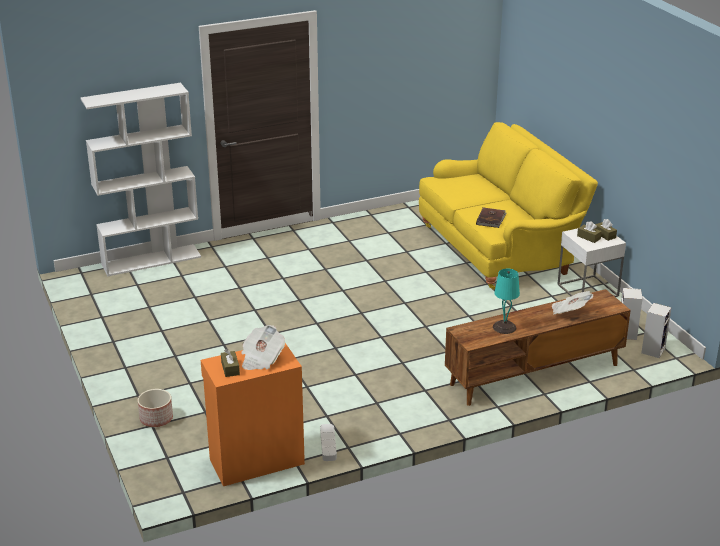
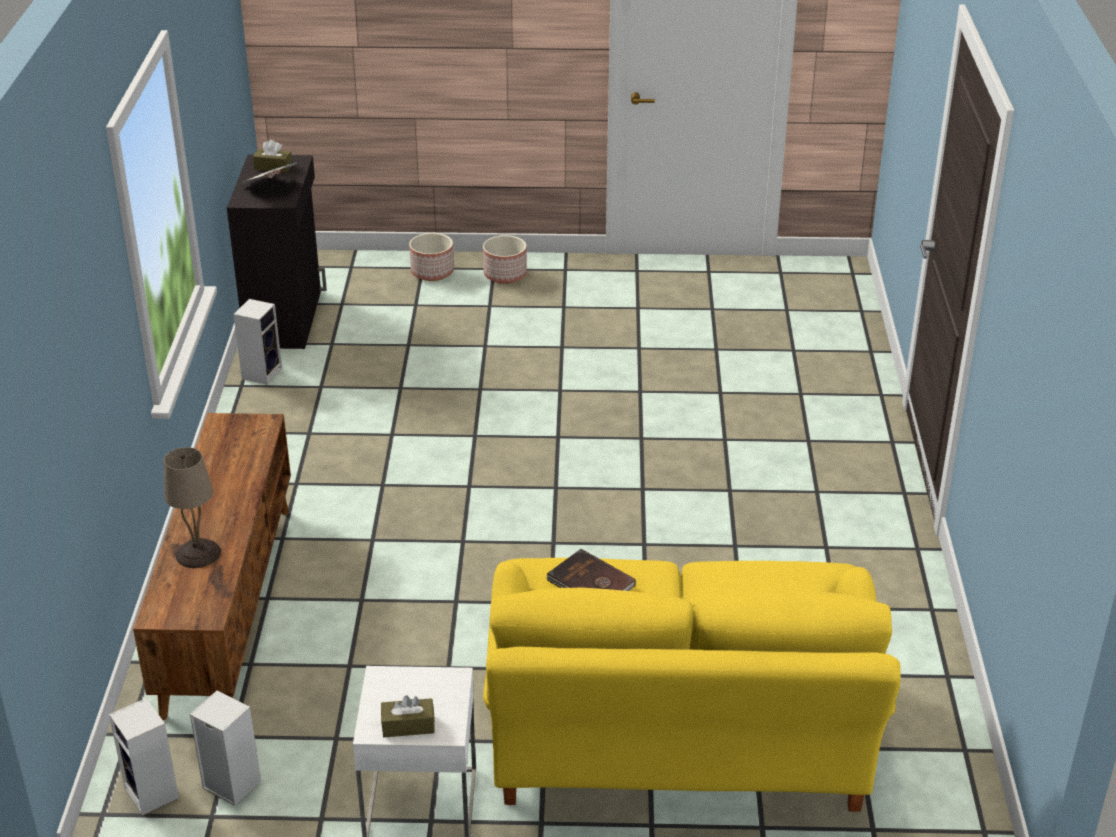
camera: 115 degrees right, 5 degrees up
(144, 388) = (505, 274): none -> planter
(151, 260) = (860, 333): white bookcase -> none
(255, 460) = (286, 318): orange cabinet -> black cabinet
(328, 444) = (262, 373): grey tray -> speaker
(504, 327) = (228, 466): turquoise table lamp -> none
(570, 312) = (198, 553): newspaper -> beige table lamp
(588, 237) = (417, 695): brown tissue box -> none

